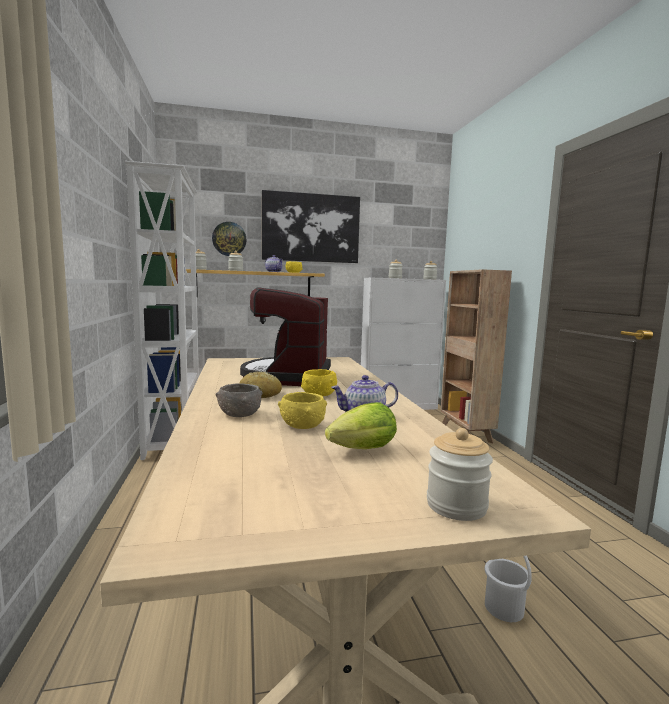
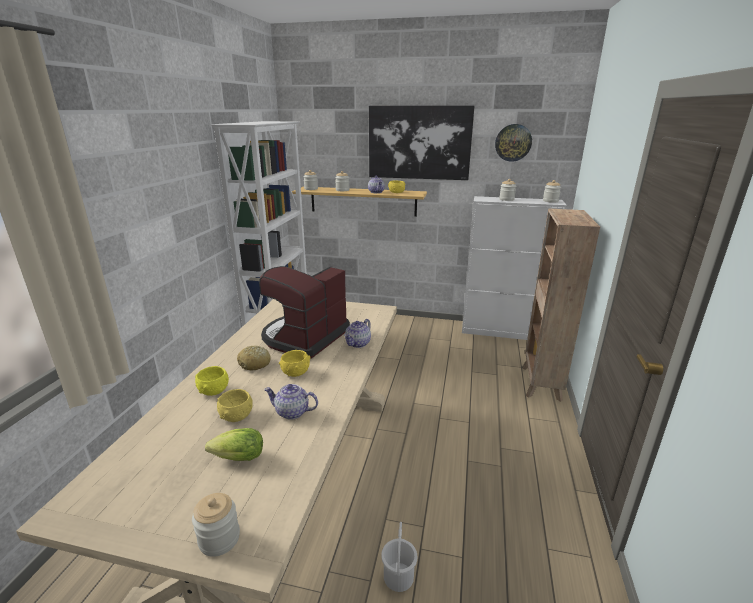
camera: 25 degrees right, 15 degrees up
(229, 239) = (340, 157): wall clock -> wall clock (513, 142)
(239, 414) = (213, 390): grey bowl -> yellow bowl
(352, 375) = (358, 343): none -> teapot

